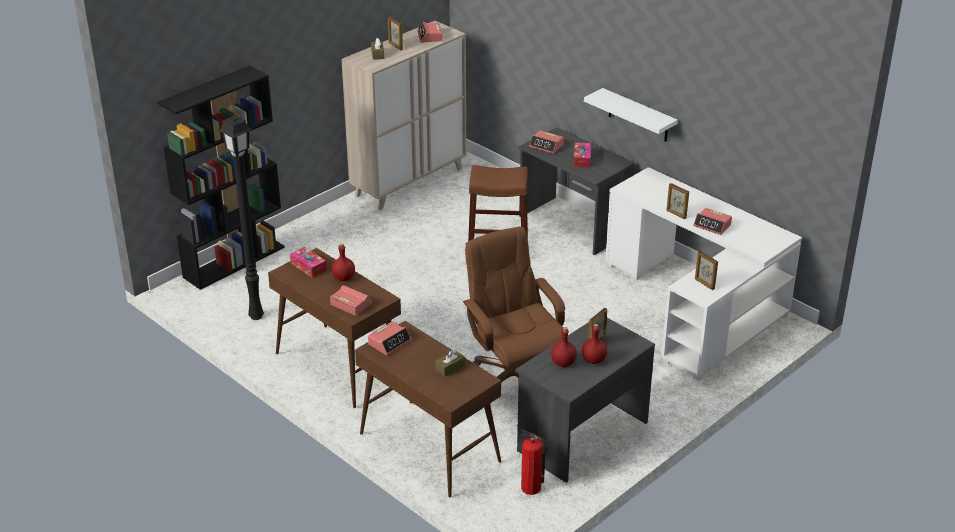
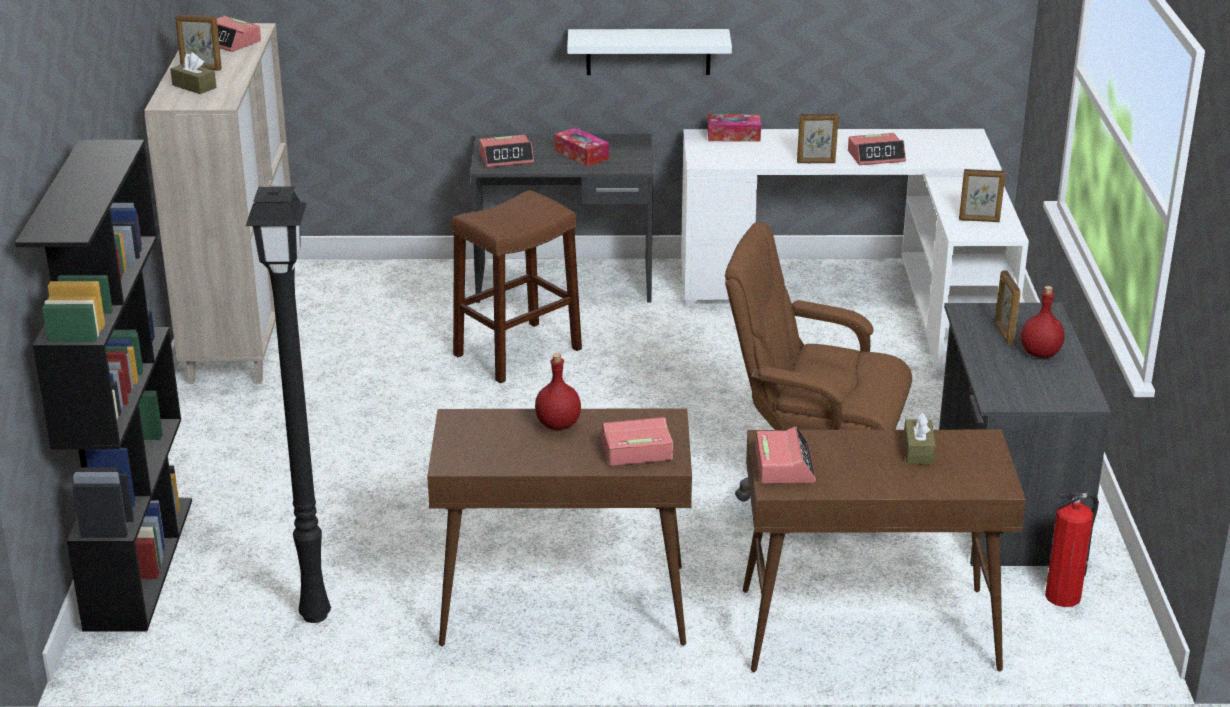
camera: 45 degrees left, 5 degrees down
(308, 267) = (477, 437): tissue box -> tissue box (733, 136)
(563, 363) = (1017, 374): red bottle -> none

